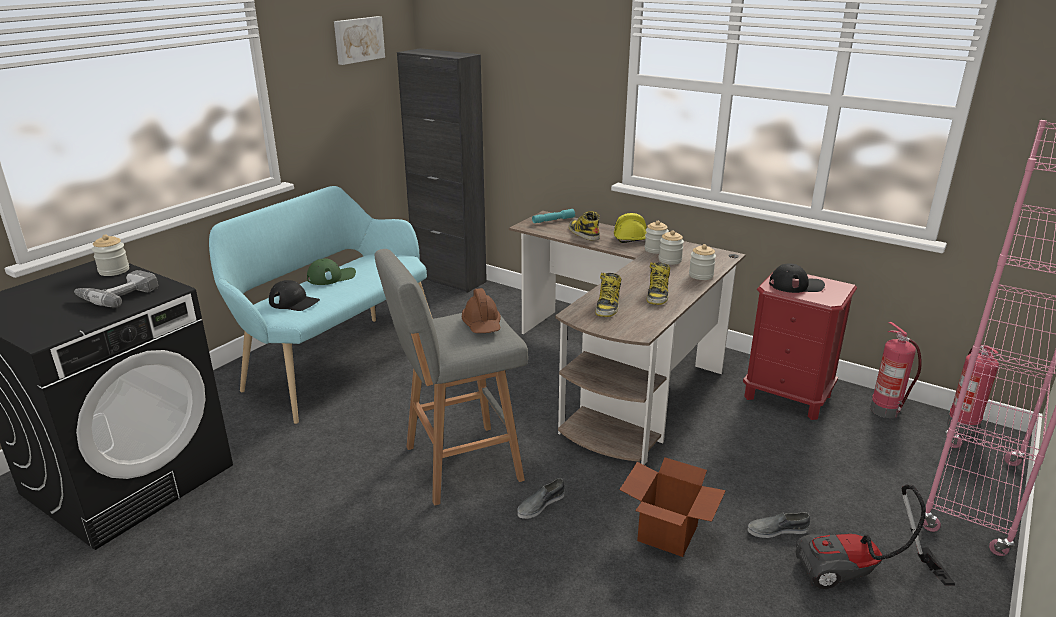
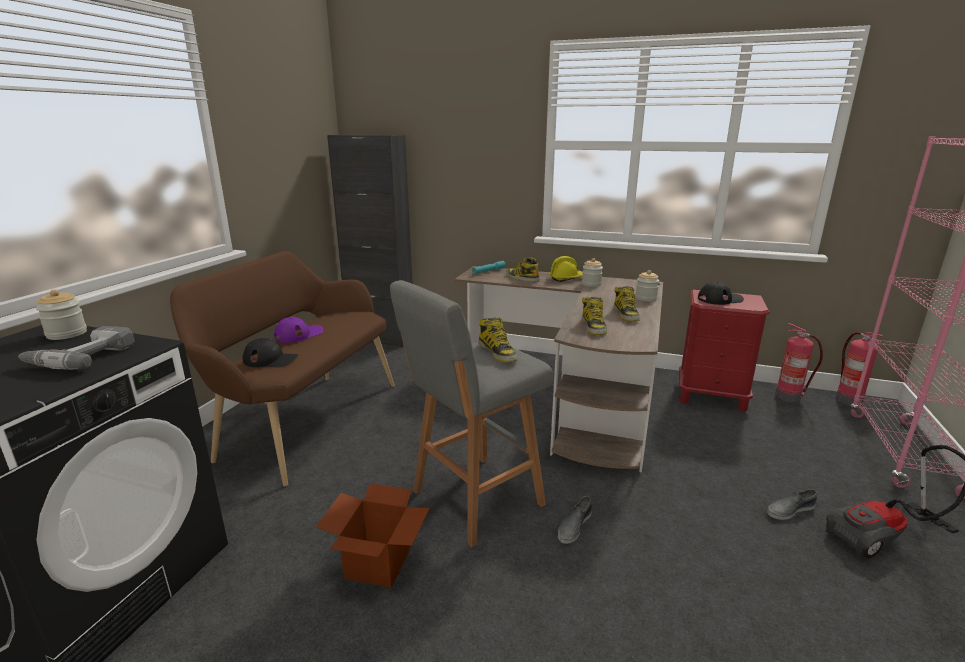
camera: 15 degrees left, 5 degrees down
(331, 277) = (299, 334): green cap -> purple cap
(336, 362) = (305, 420): turquoise bench -> brown bench
(358, 39) = (294, 120): picture -> none
(482, 325) = (498, 352): brown hard hat -> boot
(667, 533) = (704, 531): cardboard box -> cardboard box (378, 563)
(670, 260) = (610, 290): jar -> none

